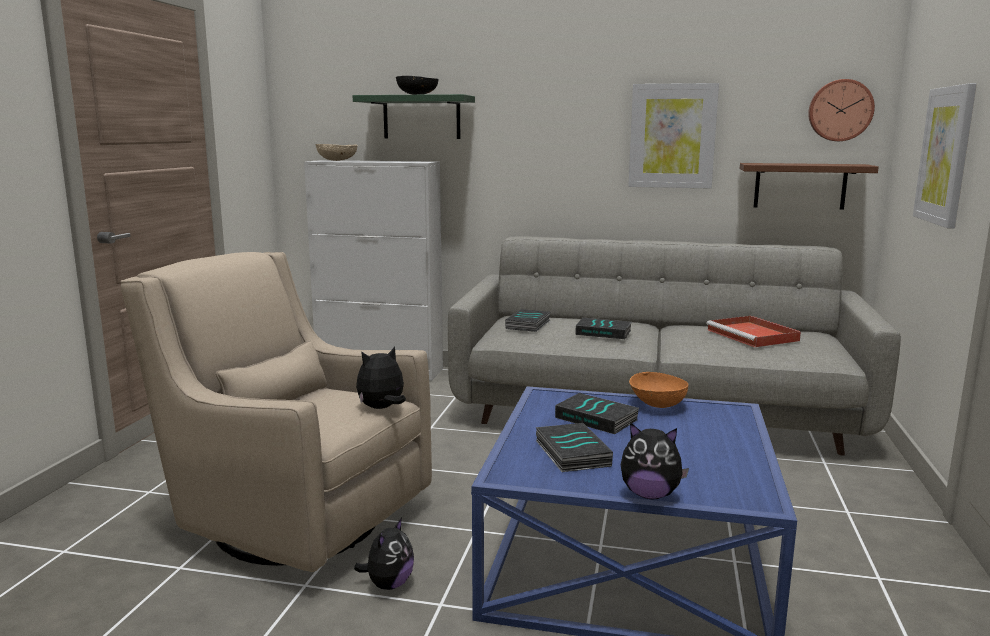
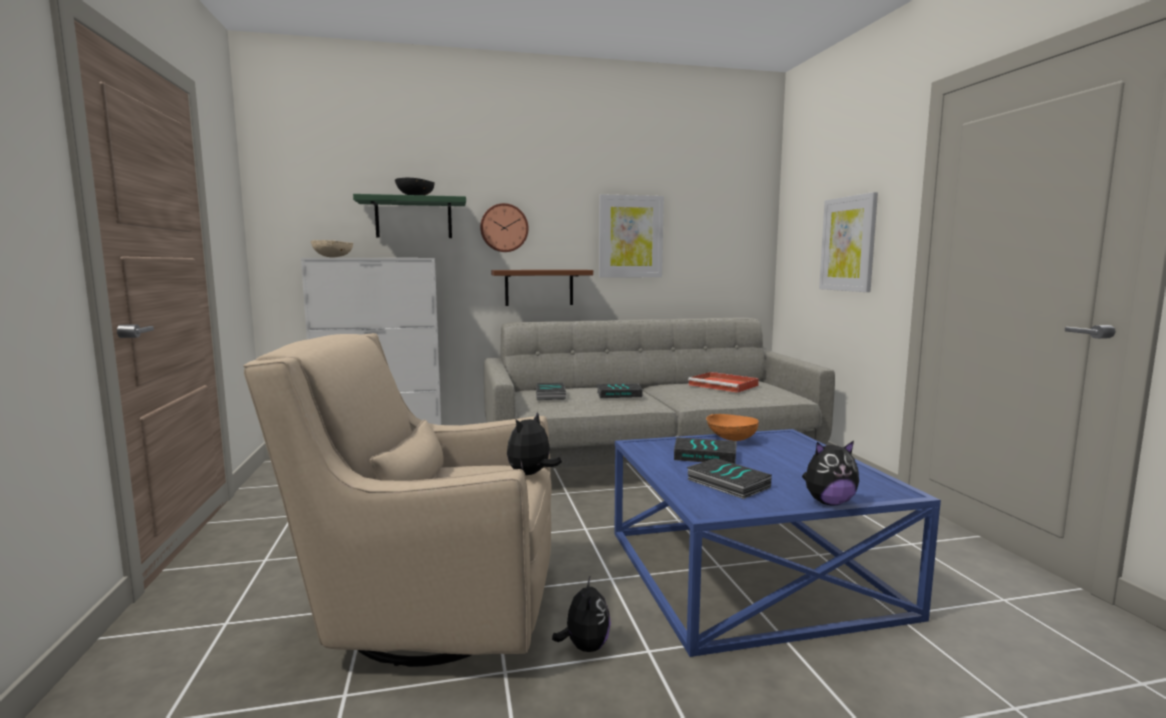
camera: 25 degrees left, 5 degrees down
(800, 186) = (721, 274): brown shelf -> brown shelf (539, 287)
(840, 110) = (744, 218): wall clock -> wall clock (504, 228)

